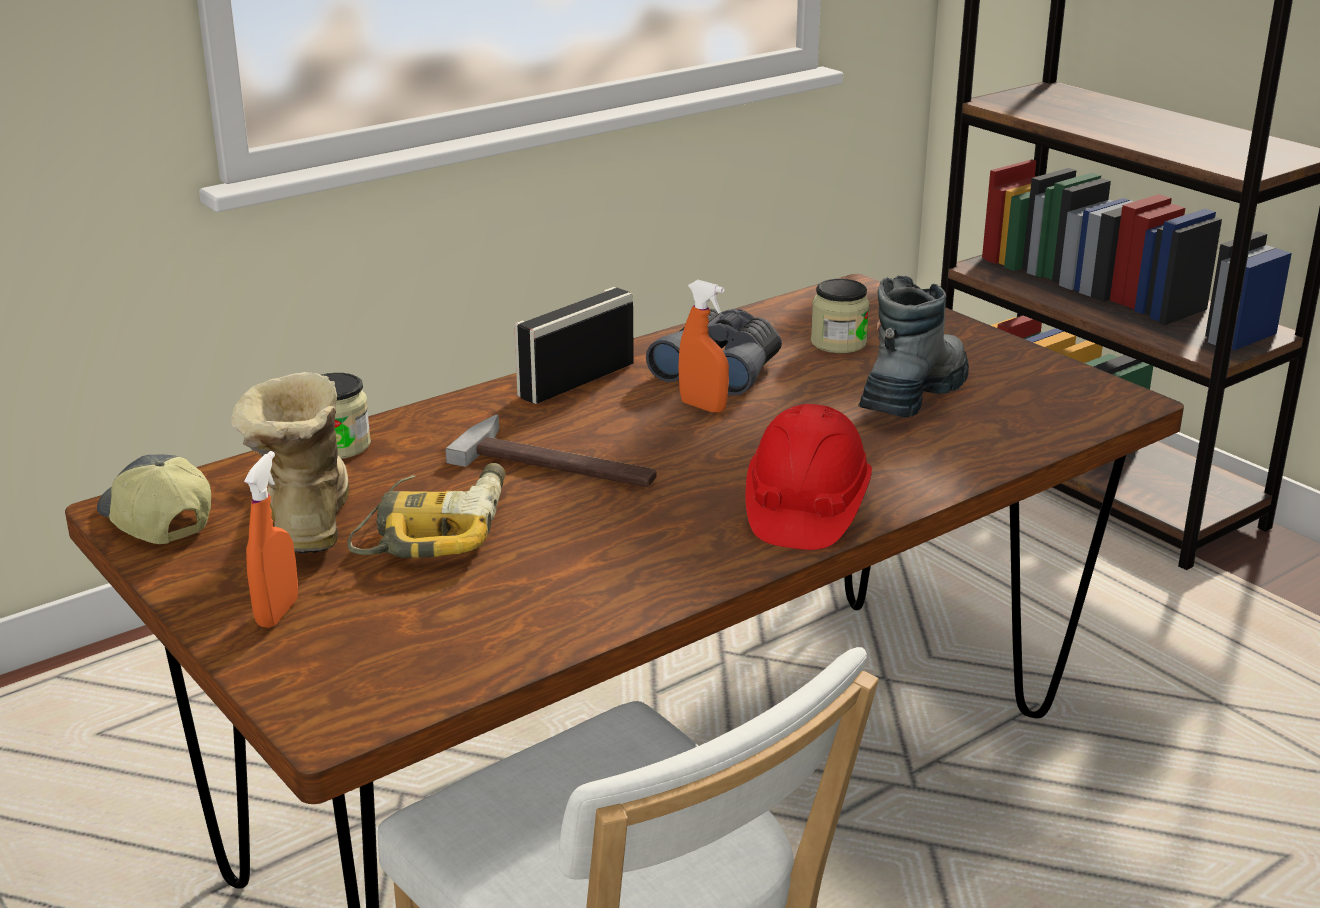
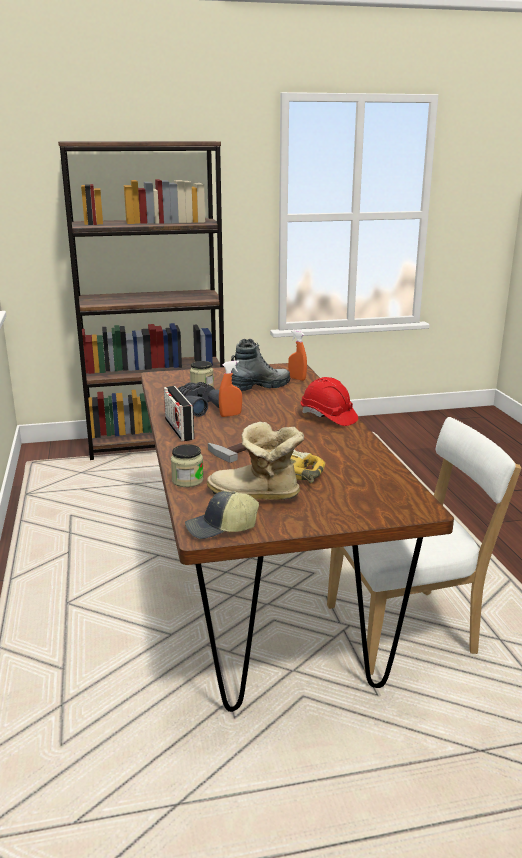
camera: 65 degrees left, 5 degrees down
(277, 612) = (332, 510): orange spray bottle -> orange spray bottle (297, 378)
(913, 395) = (258, 387): boot -> boot turned 90 degrees clockwise

